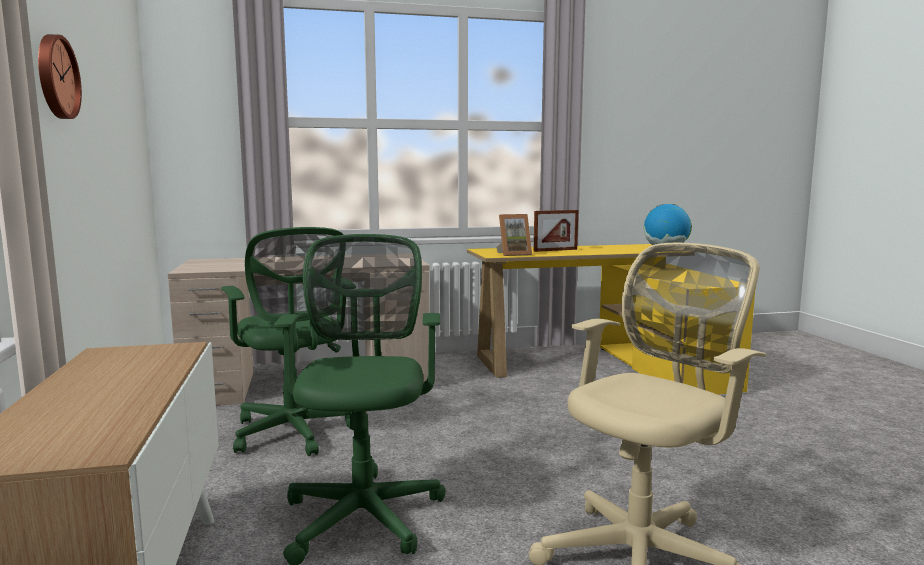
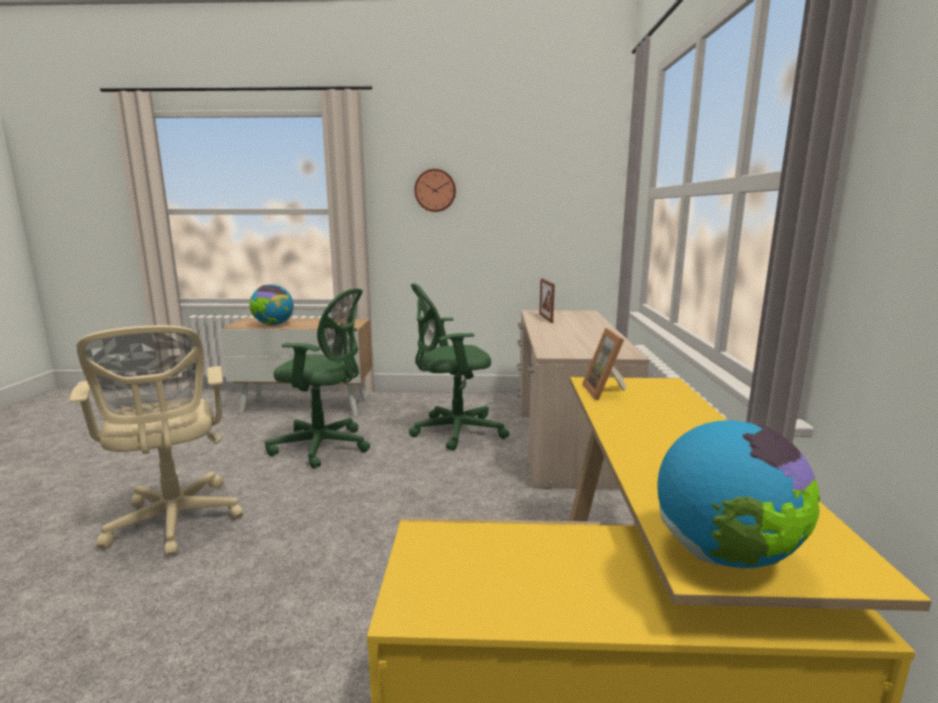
camera: 105 degrees right, 5 degrees up
(120, 408) = (273, 325): none -> globe
(555, 250) = (664, 424): picture frame -> picture frame (546, 318)

